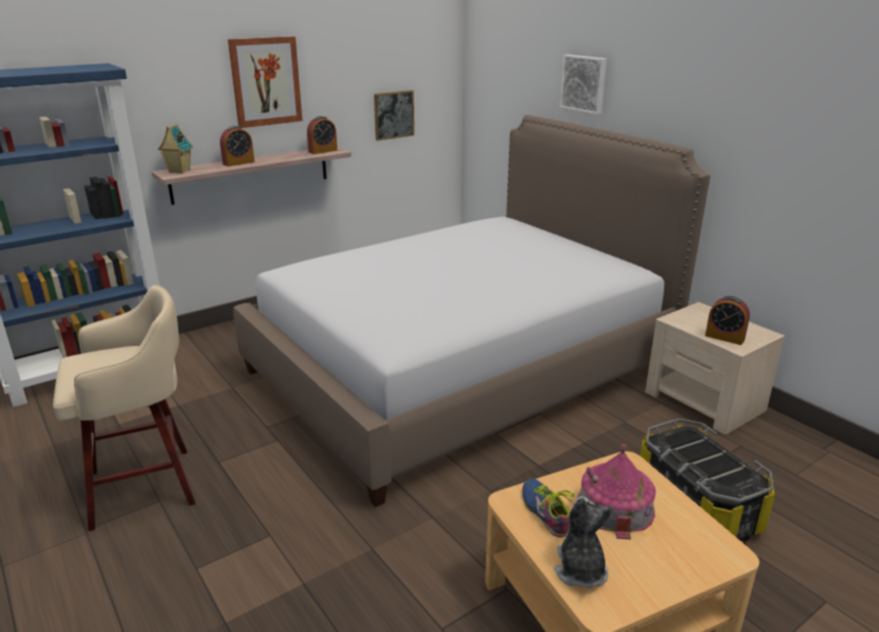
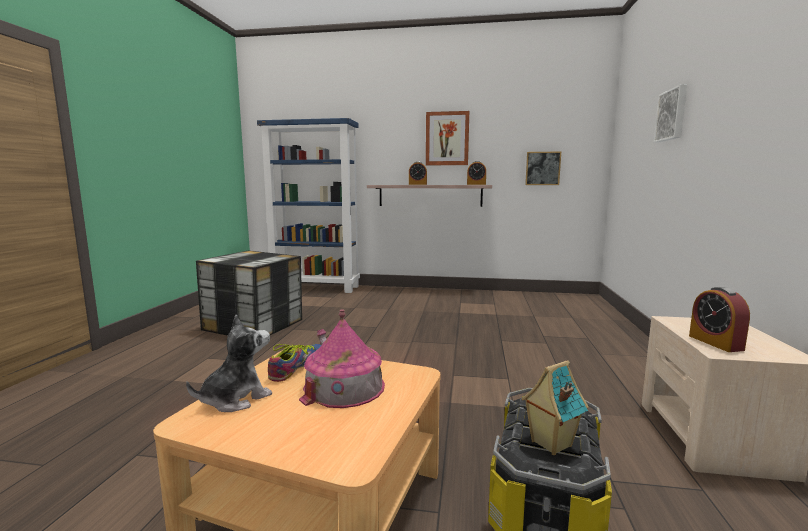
camera: 45 degrees right, 15 degrees down
(146, 486) = (254, 326): beige stool -> storage box
(179, 171) = (382, 184): toy house -> toy house (550, 444)
(461, 370) = (492, 339): bed -> none

